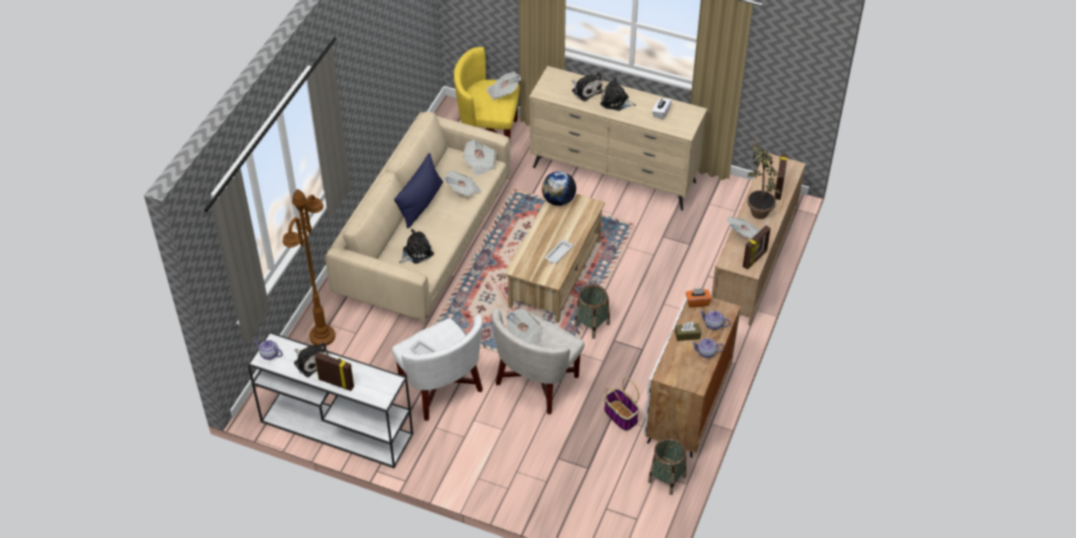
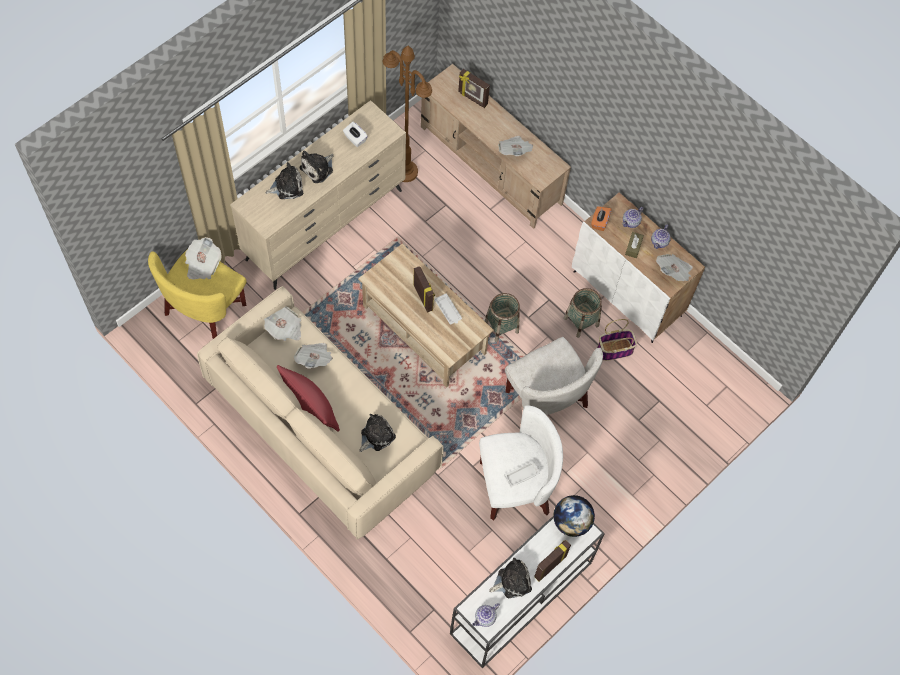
camera: 70 degrees left, 15 degrees up
(322, 336) = (399, 571): brown floor lamp -> brown floor lamp (405, 171)
(416, 252) = (376, 435): plush toy -> plush toy turned 60 degrees clockwise
(421, 203) = (310, 405): blue pillow -> red pillow
(525, 335) = (538, 380): newspaper -> newspaper (673, 272)
(558, 200) = (379, 281): globe -> globe (571, 522)
(666, 478) = (695, 345): basket -> basket (581, 322)
(755, 259) = (547, 157): picture frame -> picture frame (423, 297)
(757, 208) = (488, 126): potted plant -> none

